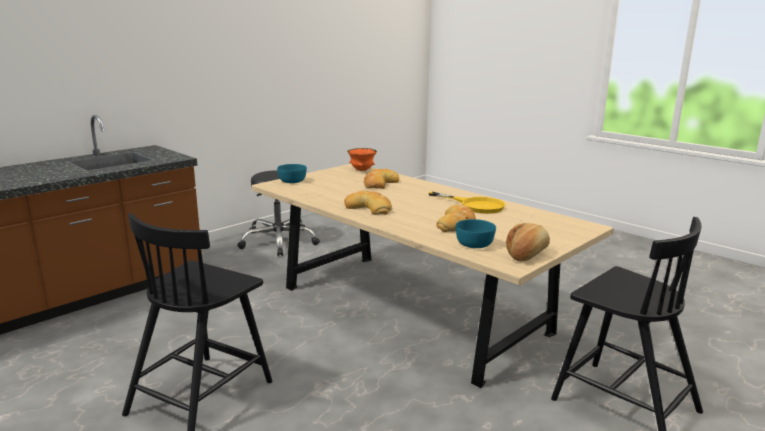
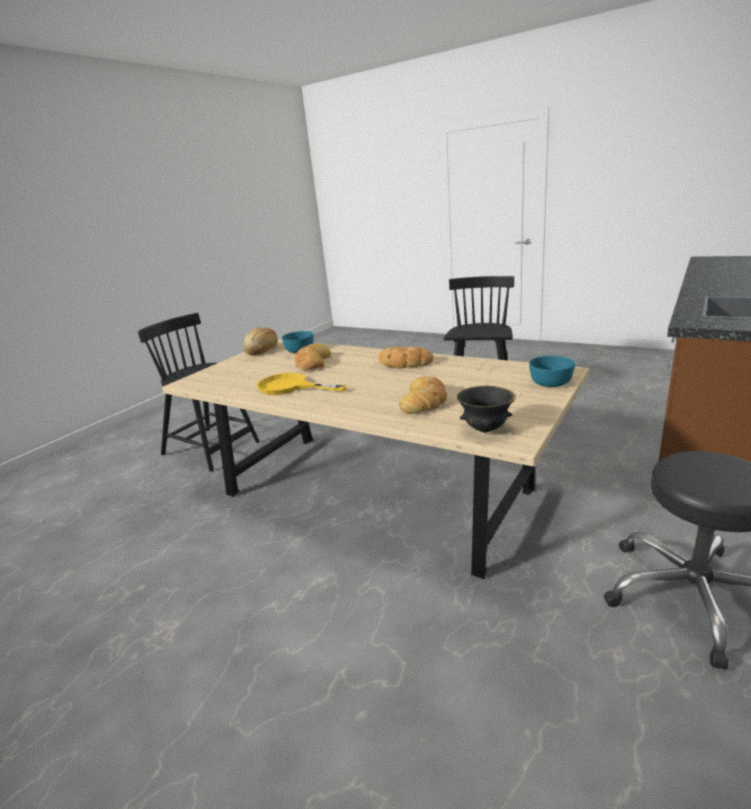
camera: 170 degrees right, 5 degrees up
(362, 170) = (485, 429): orange bowl -> black bowl

